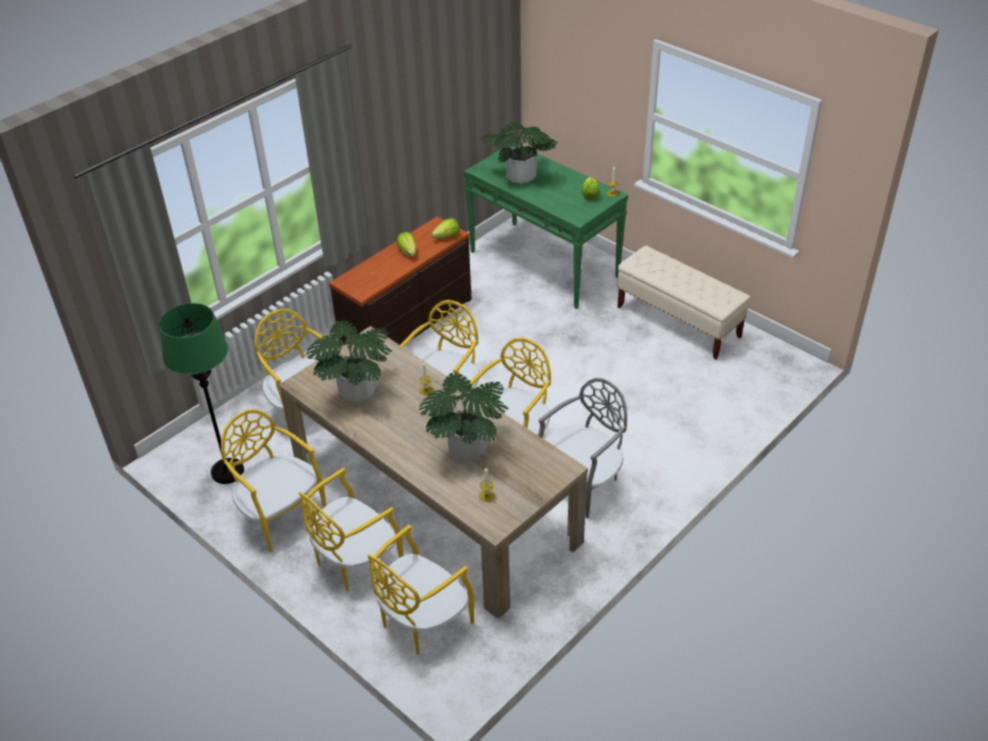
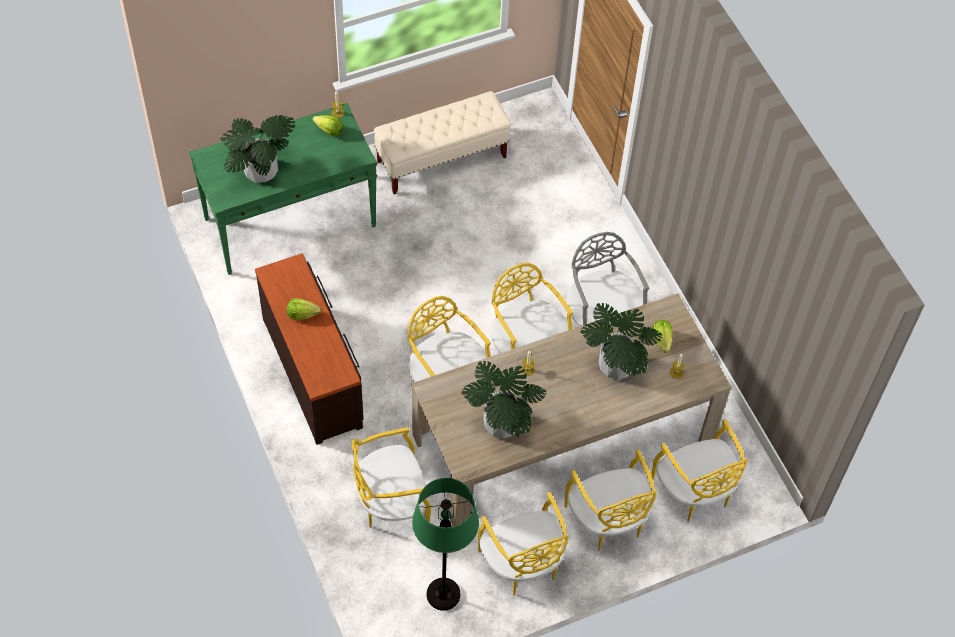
camera: 70 degrees left, 15 degrees up
(280, 514) = (522, 564): yellow chair -> yellow chair turned 90 degrees counterclockwise
(447, 237) = (297, 273): lettuce -> lettuce (662, 340)

